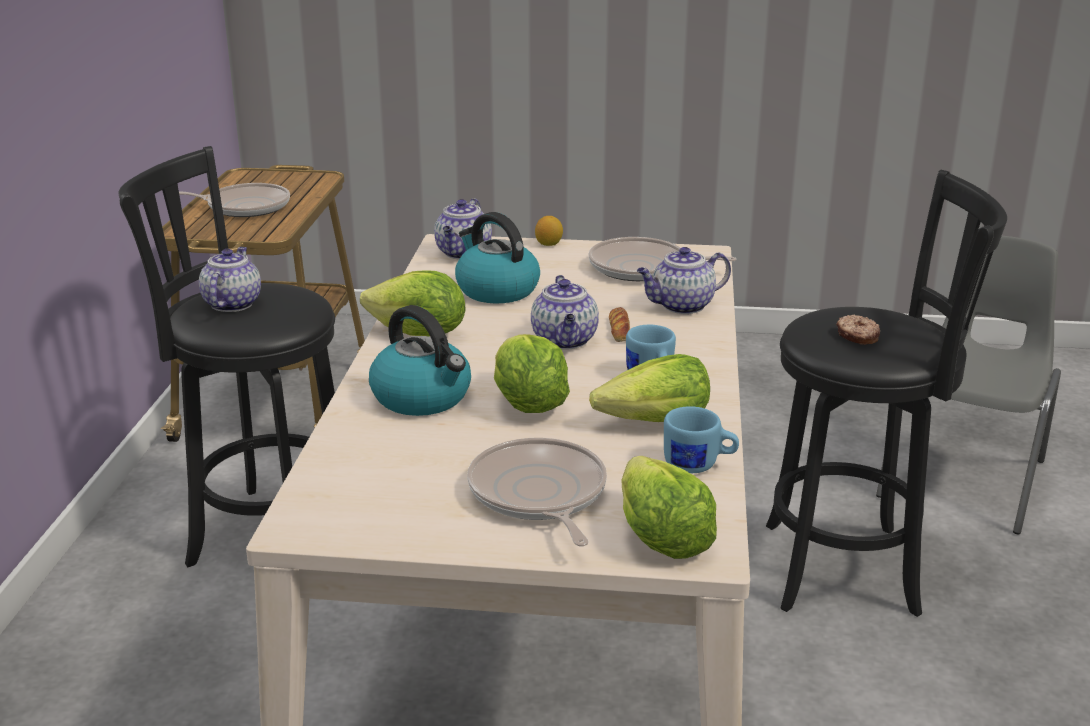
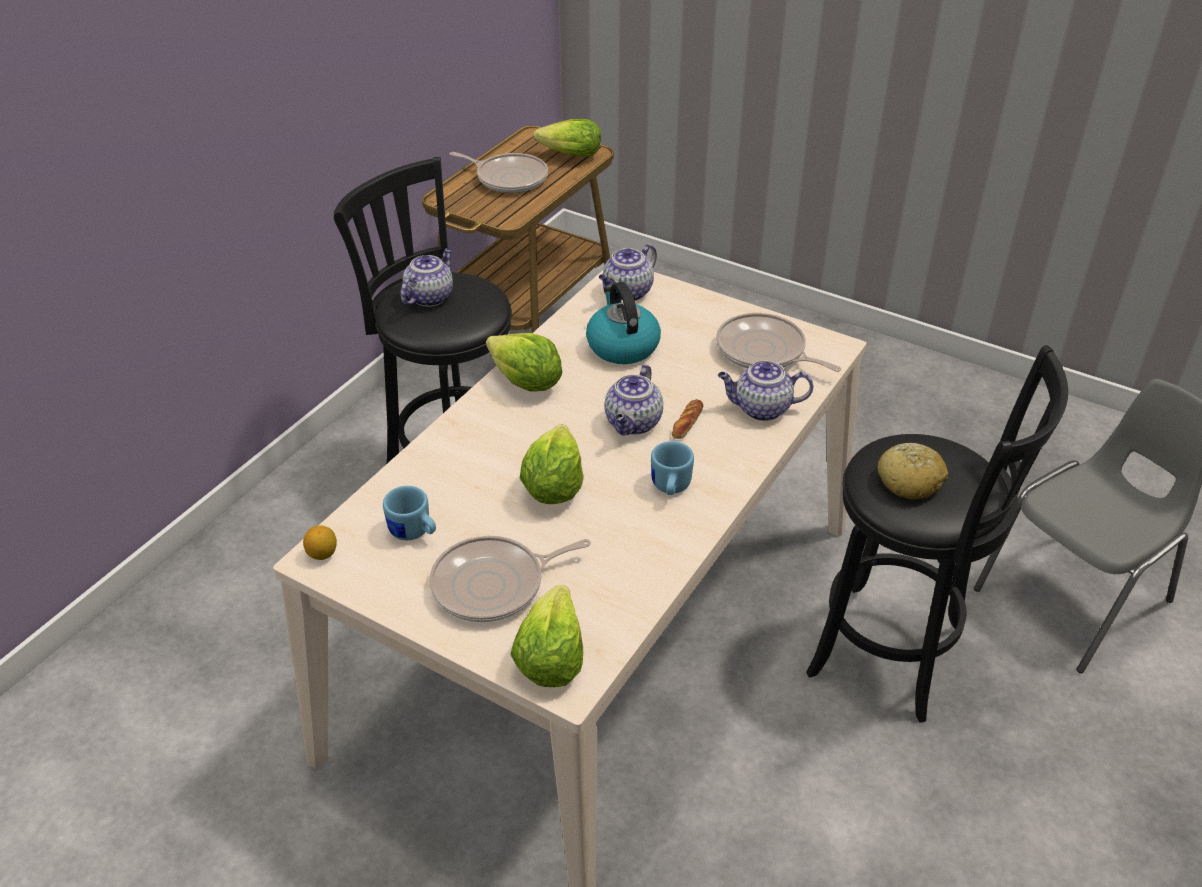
camera: 25 degrees right, 15 degrees up
(423, 398) = (482, 455): kettle -> none
(539, 495) = (494, 585): frying pan -> frying pan turned 120 degrees counterclockwise
(549, 244) = (706, 299): lemon -> lemon (322, 554)
(655, 422) = (635, 538): lettuce -> lettuce (570, 155)
(699, 466) = (633, 596): blue mug -> blue mug (414, 533)
(857, 336) = (910, 481): donut -> bread

